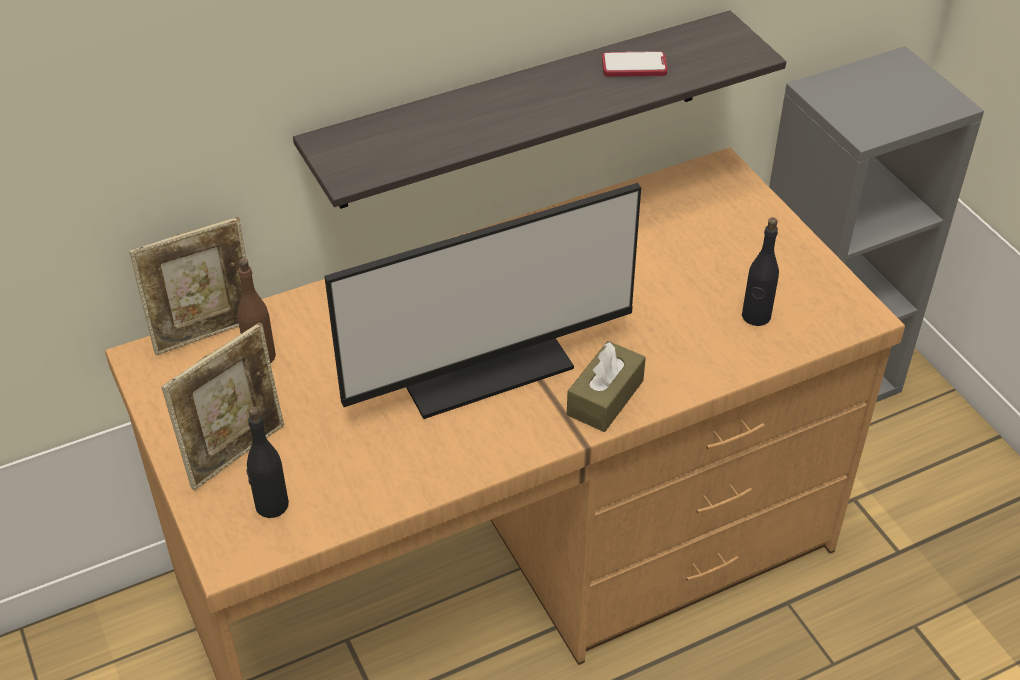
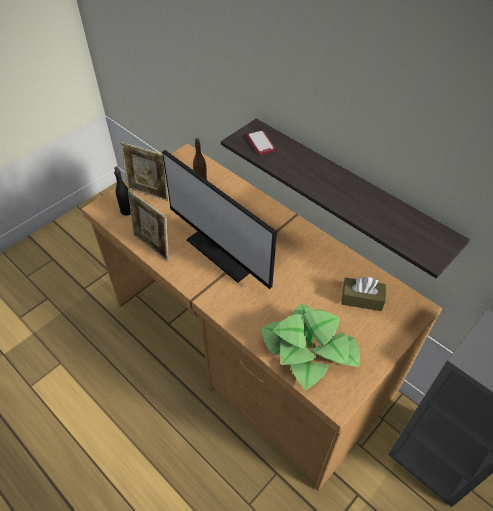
camera: 70 degrees right, 5 degrees up
(206, 333) = (207, 164): picture frame -> picture frame (153, 246)
(605, 398) = (224, 299): brown tissue box -> brown tissue box (362, 299)
(634, 66) = (382, 211): phone -> phone (260, 143)
(756, 316) = (309, 349): black bottle -> potted plant

